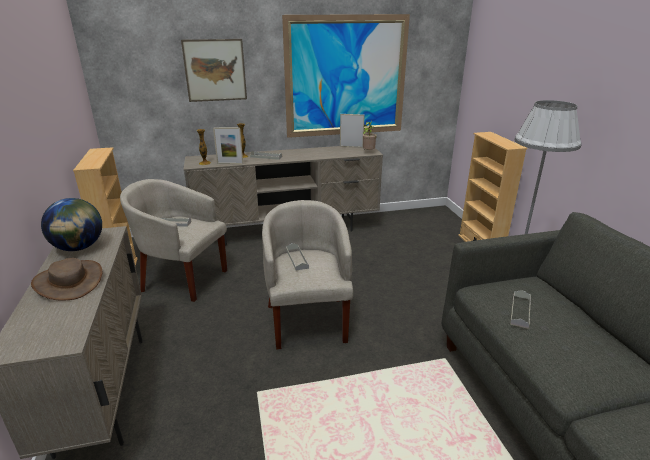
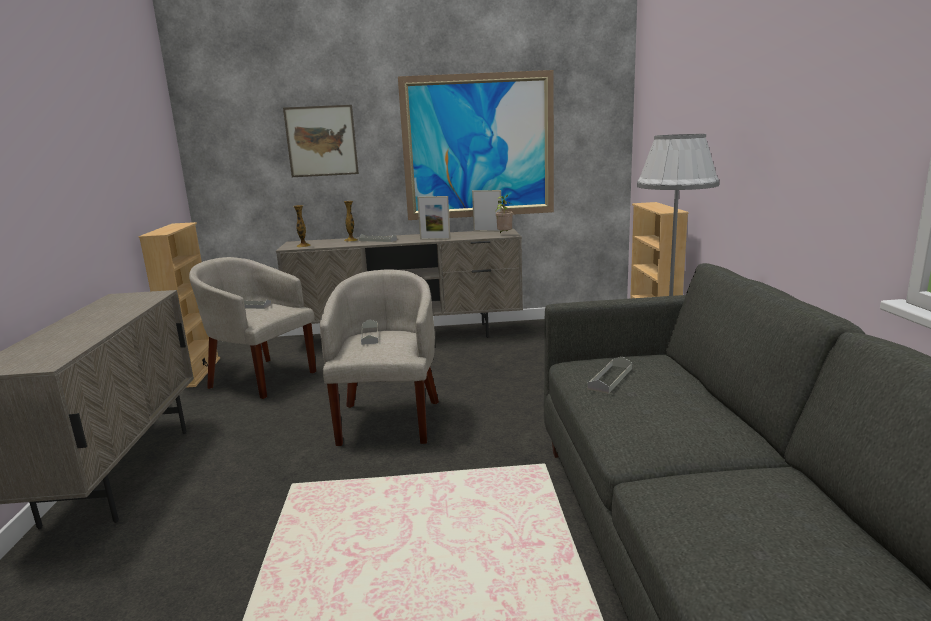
camera: 10 degrees right, 10 degrees down
(69, 281) = (84, 326): brown hat -> none
(79, 248) = (115, 304): globe -> none
(230, 163) = (331, 245): picture frame -> picture frame (435, 239)

